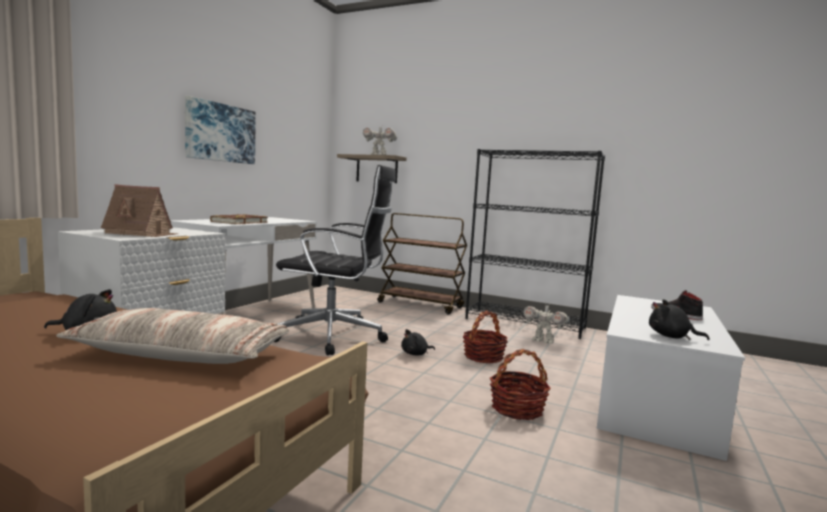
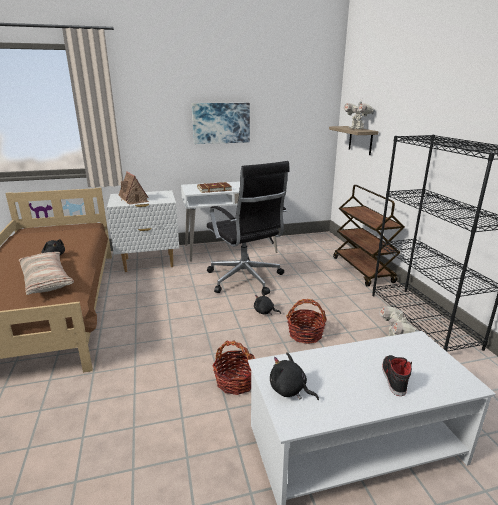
camera: 50 degrees right, 15 degrees up
(671, 337) = (289, 390): black plush toy -> black plush toy turned 45 degrees counterclockwise

